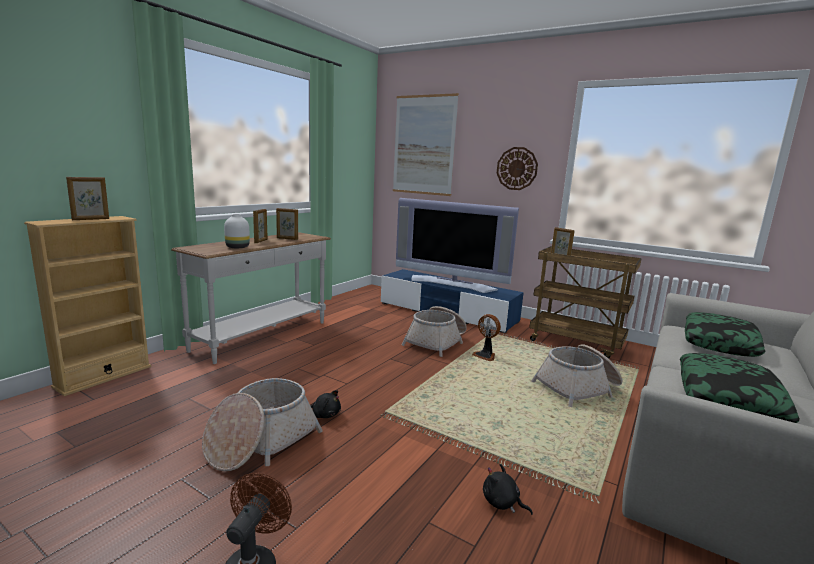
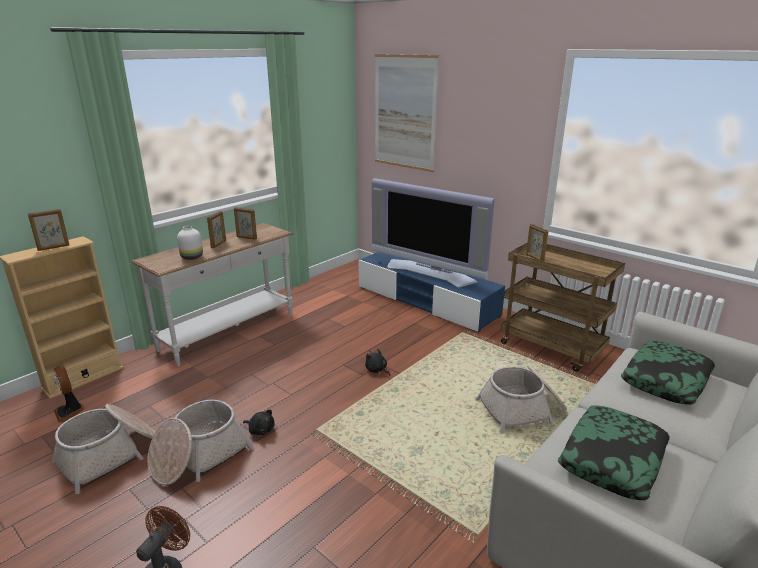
camera: 10 degrees right, 10 degrees up
(437, 342) = (398, 343): basket -> basket (110, 455)
(485, 356) = (442, 364): fan -> fan (70, 411)
(502, 503) = (385, 534): black plush toy -> black plush toy (377, 370)
(517, 168) = (501, 147): wall clock -> none

